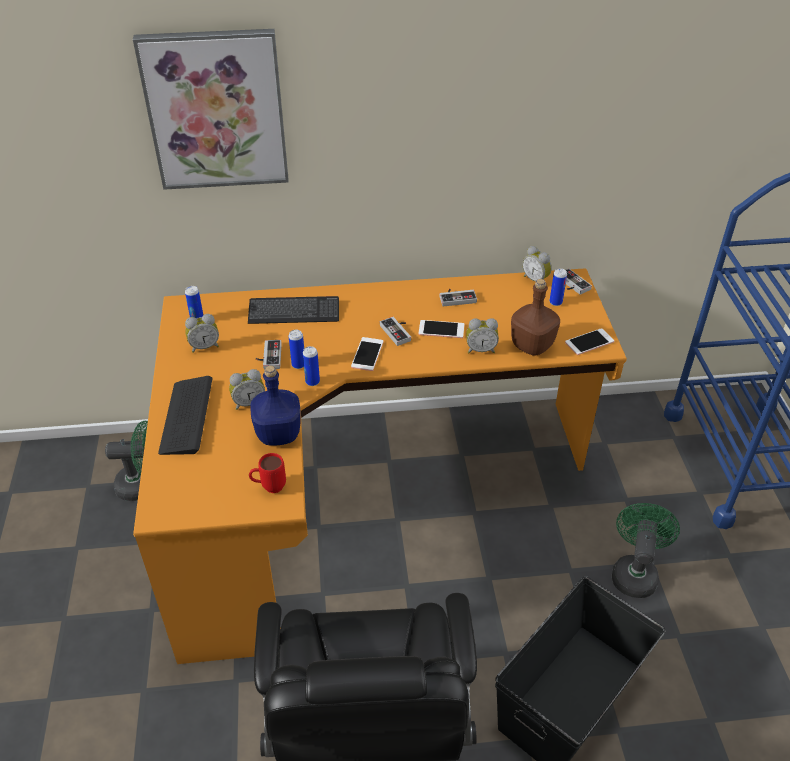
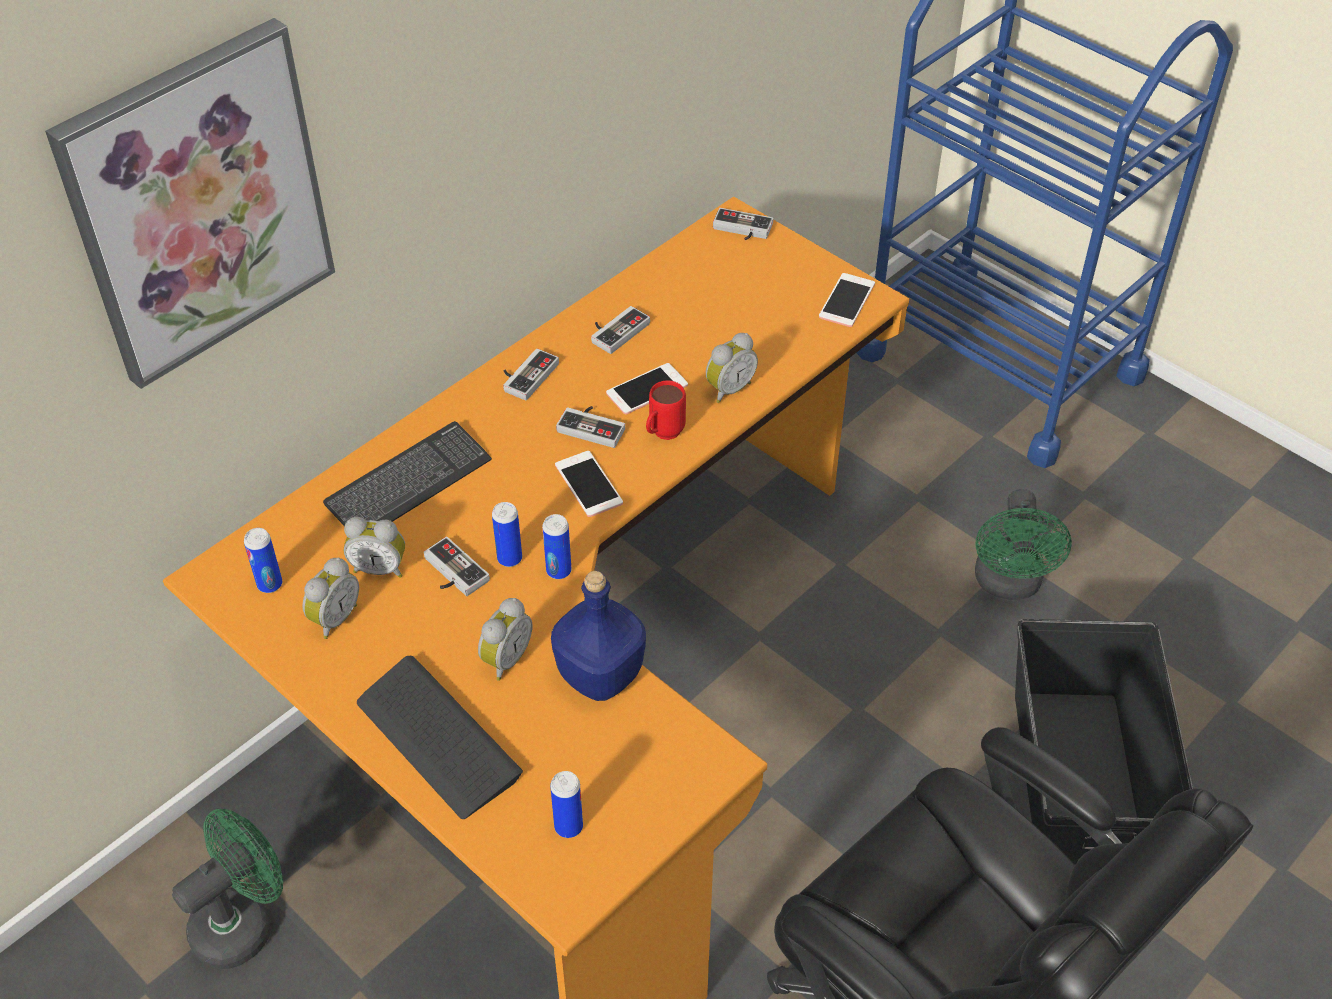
camera: 40 degrees left, 5 degrees up
(269, 487) = (674, 755): red mug -> red mug (662, 435)
(394, 295) = (526, 375): none -> game controller
(532, 345) = (784, 344): brown bottle -> none
(536, 280) = (690, 247): alarm clock -> alarm clock (380, 567)
(555, 302) = (749, 267): can -> can (568, 827)
(634, 572) = (1009, 584): green fan -> green fan turned 150 degrees counterclockwise

